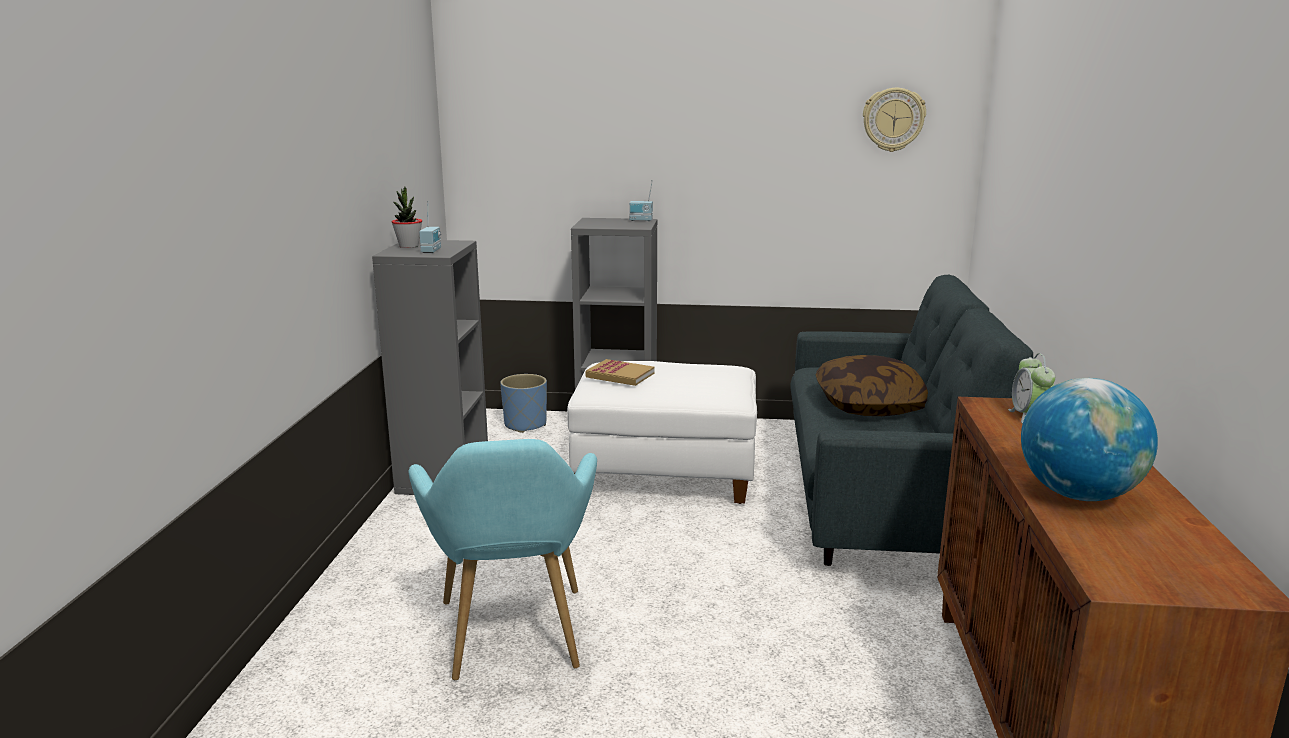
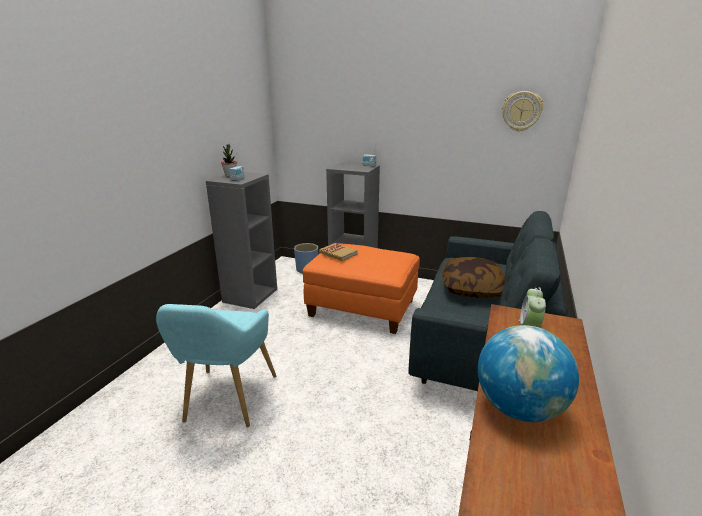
camera: 15 degrees right, 5 degrees up
(665, 474) = (362, 309): white ottoman -> orange ottoman

